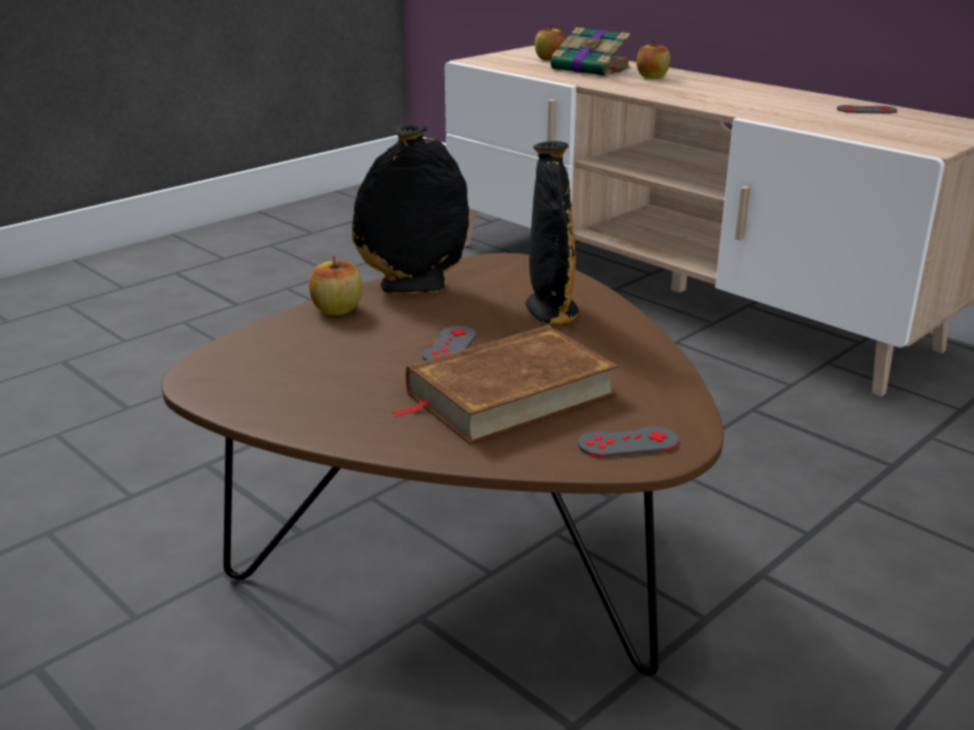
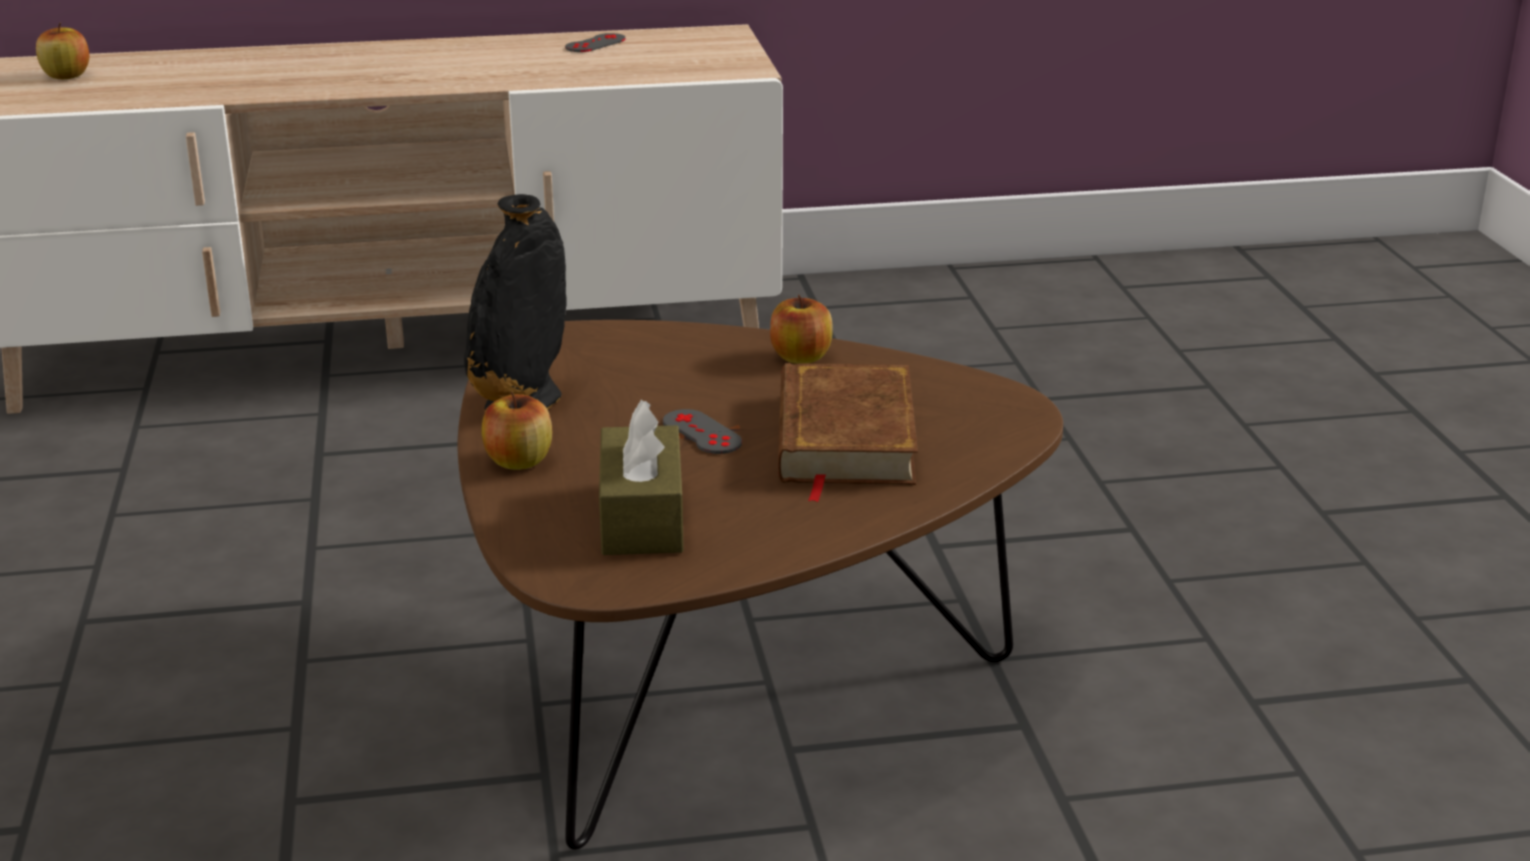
camera: 55 degrees left, 0 degrees up
(303, 367) = (642, 517): none -> brown tissue box
(551, 311) = (696, 363): black vase -> none
(592, 69) = (171, 75): book -> none
(628, 442) = (994, 421): grey game controller -> none
(652, 77) = (276, 65): apple -> apple (801, 357)

